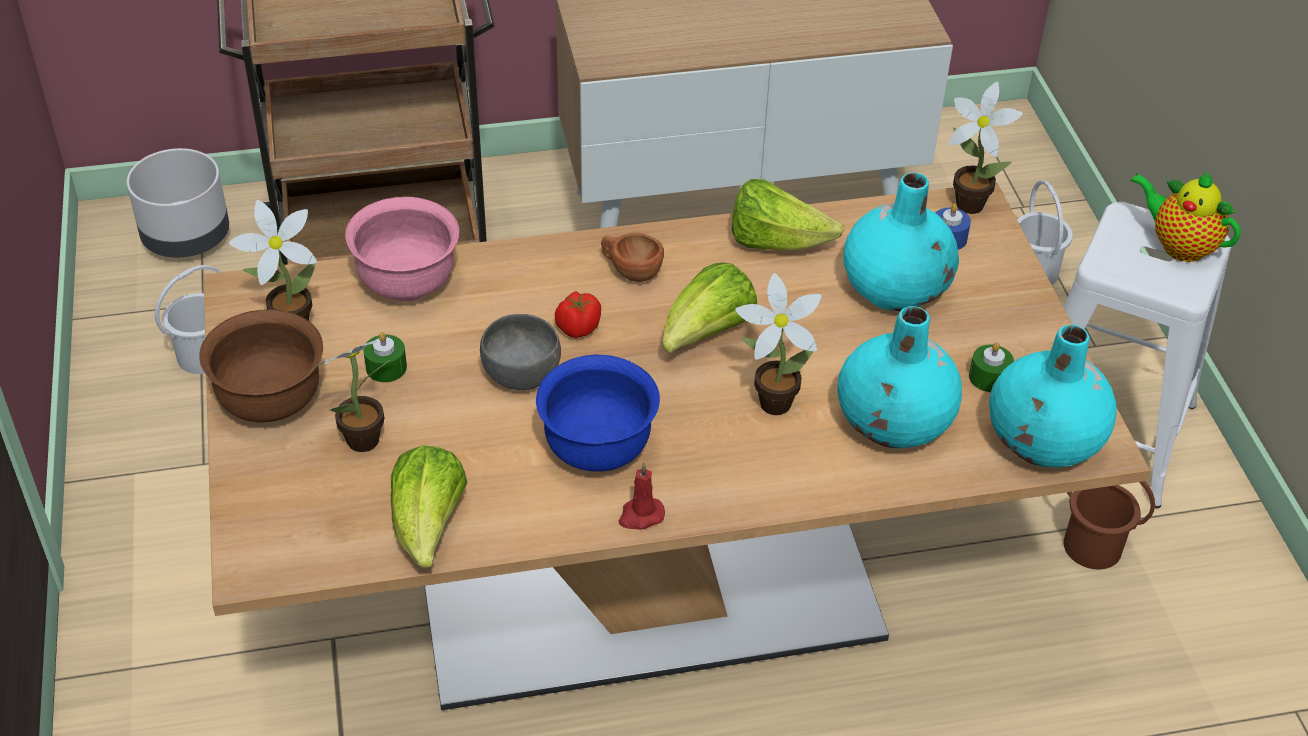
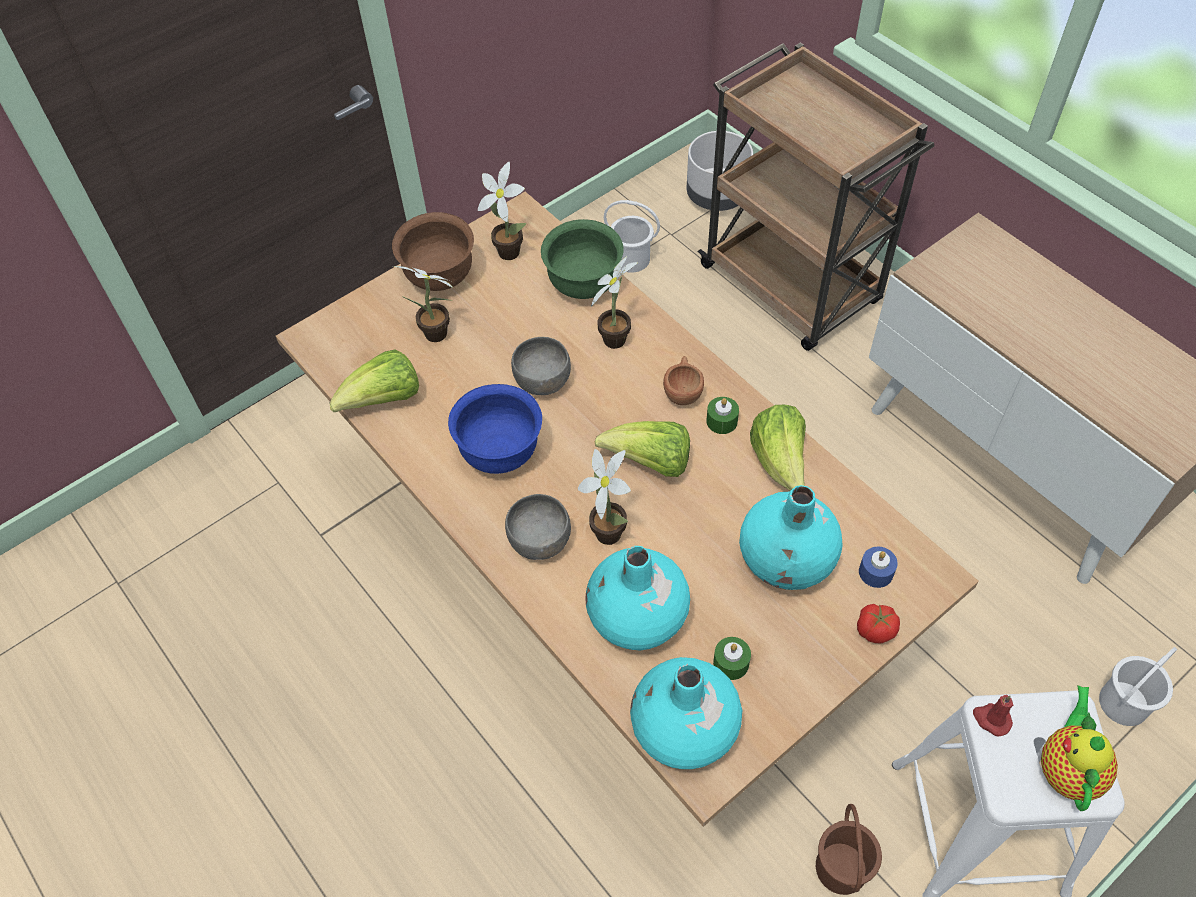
camera: 65 degrees right, 10 degrees up
(386, 367) = (503, 313): green candle -> green candle (722, 421)
(407, 284) = (583, 285): pink bowl -> green bowl
(578, 328) = (605, 389): tomato -> tomato (874, 630)
(640, 515) = (456, 503): red candle -> red candle (991, 719)
(746, 462) = (540, 541): none -> grey bowl
(966, 202) = (933, 568): potted plant -> potted plant (617, 337)

